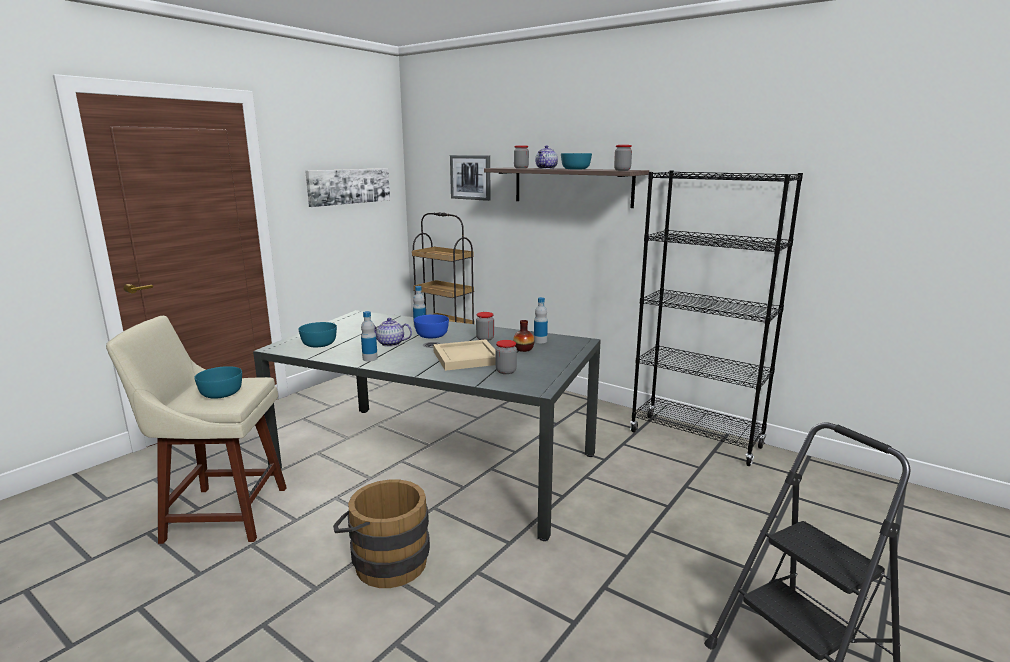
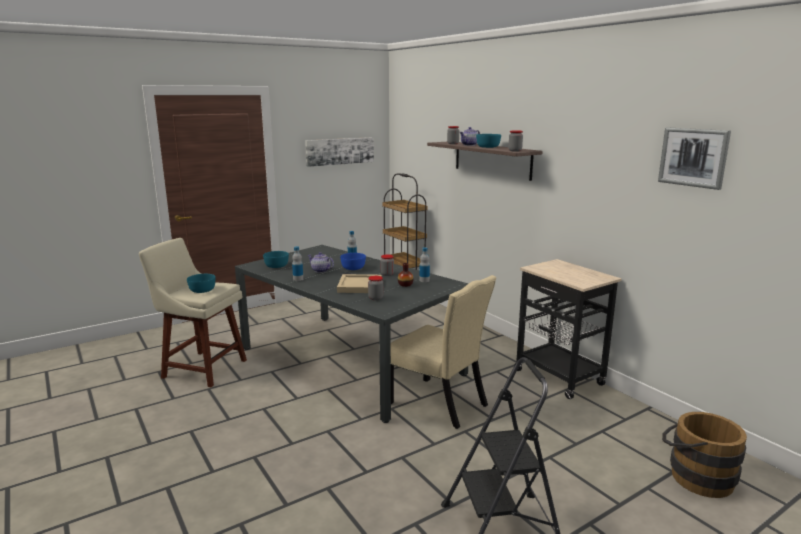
camera: 20 degrees right, 0 degrees up
(385, 561) = (276, 413): brown bucket -> brown bucket (695, 476)
(471, 177) = (428, 147): picture -> picture (693, 157)
(587, 498) = (436, 402): none -> beige chair
(695, 439) = (560, 378): black bookcase -> cart

